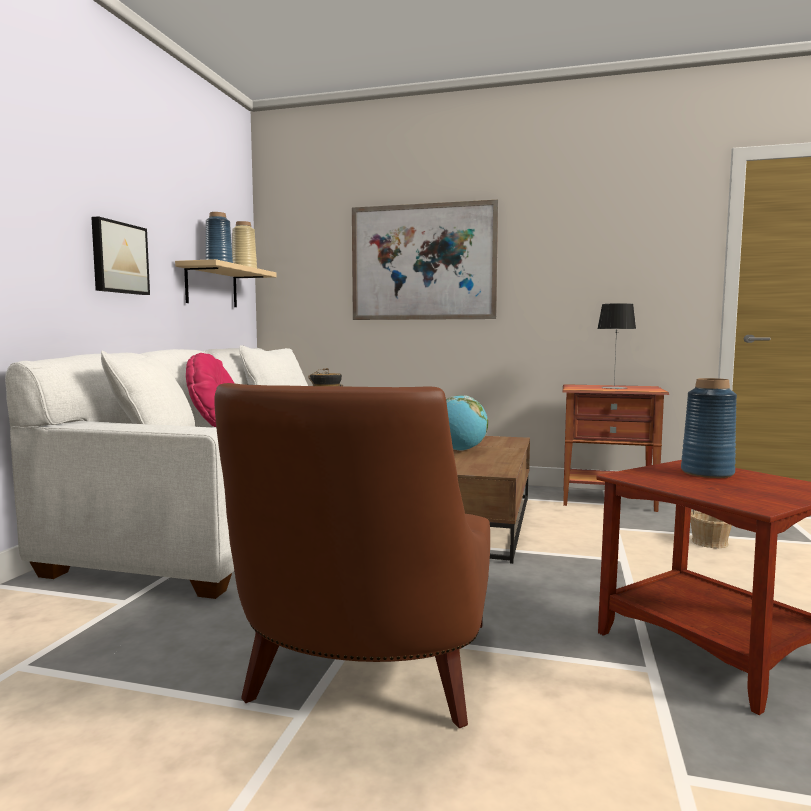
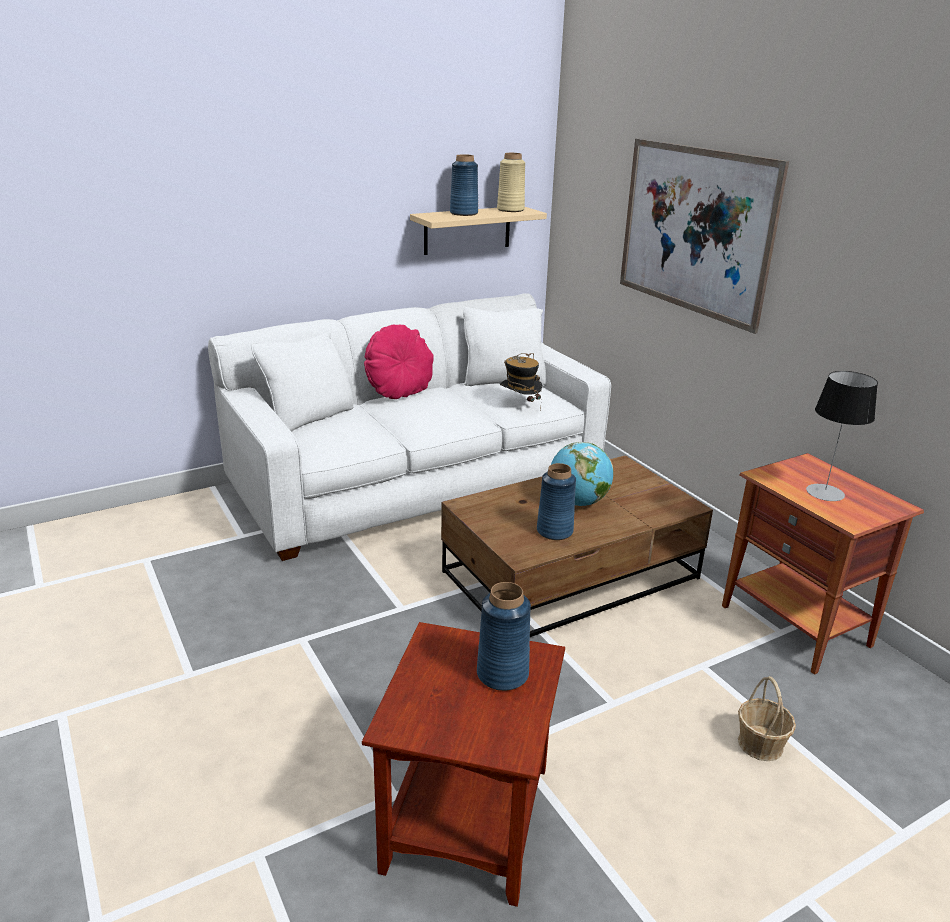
camera: 45 degrees right, 20 degrees up
(118, 258) = (332, 227): picture -> none
(367, 674) = (253, 672): brown armchair -> none
(484, 460) = (555, 531): none -> blue vase

